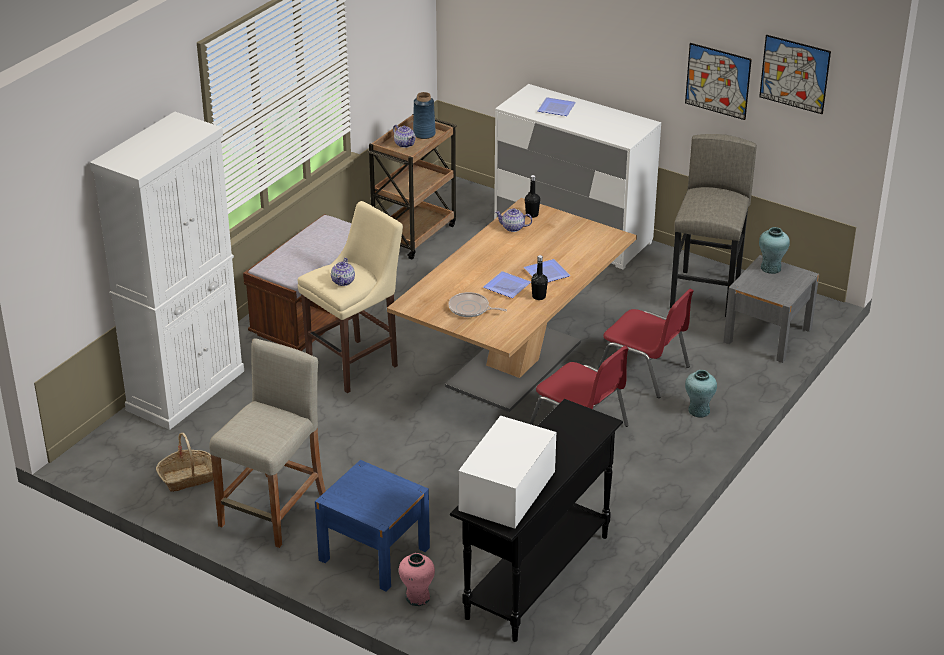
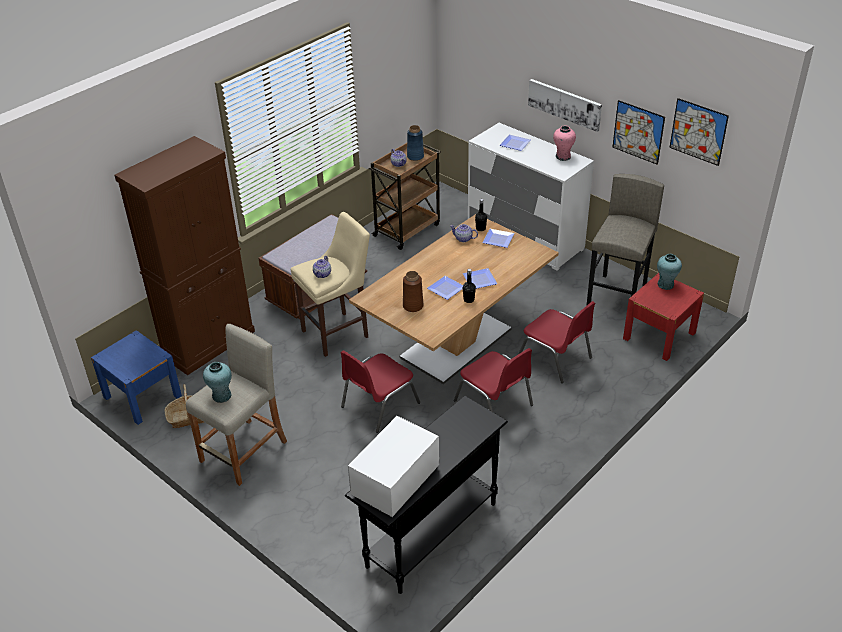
camera: 10 degrees right, 5 degrees up
(186, 390) = (208, 343): white cabinet -> brown cabinet
(374, 554) = (309, 499): blue nightstand -> blue nightstand (142, 396)
(417, 597) = (333, 543): pink vase -> pink vase (563, 156)
(433, 442) = (378, 405): none -> red chair
(471, 309) = (413, 306): frying pan -> brown vase
(556, 225) = (497, 239): none -> plate
(619, 53) = (565, 104): none -> picture
(699, 411) = (591, 397): turquoise vase -> turquoise vase (221, 396)
(767, 335) = (659, 336): grey nightstand -> red nightstand

